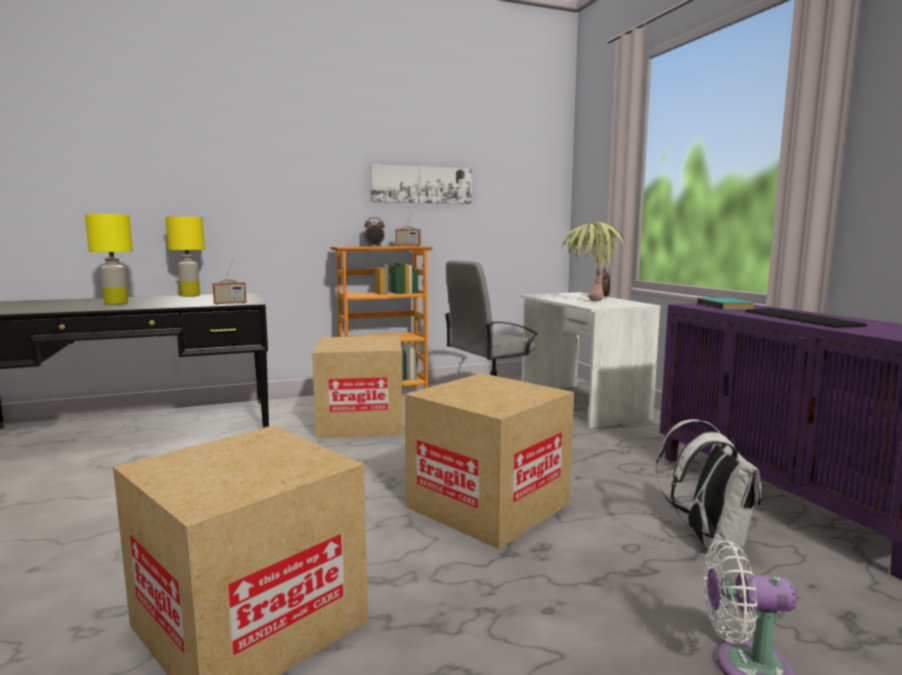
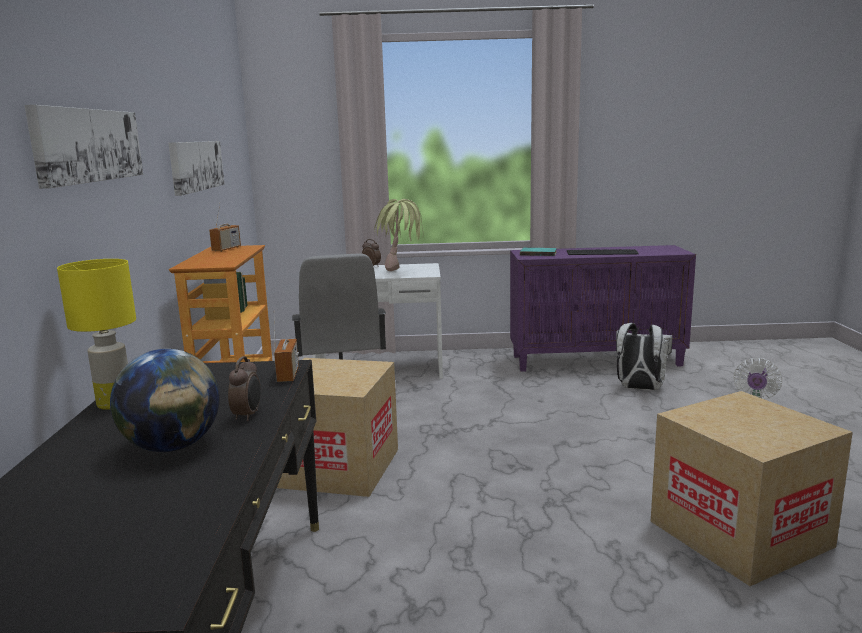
camera: 70 degrees left, 5 degrees up
(116, 303) = (172, 447): yellow table lamp -> globe
(245, 159) = (88, 145): none -> picture
(374, 246) = (202, 257): alarm clock -> alarm clock (248, 415)
(488, 505) = (577, 436): cardboard box -> none

